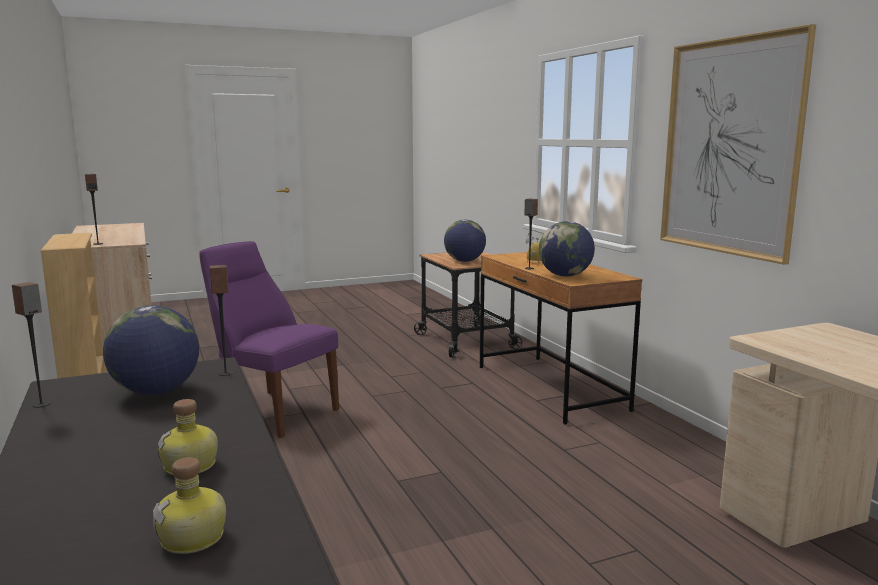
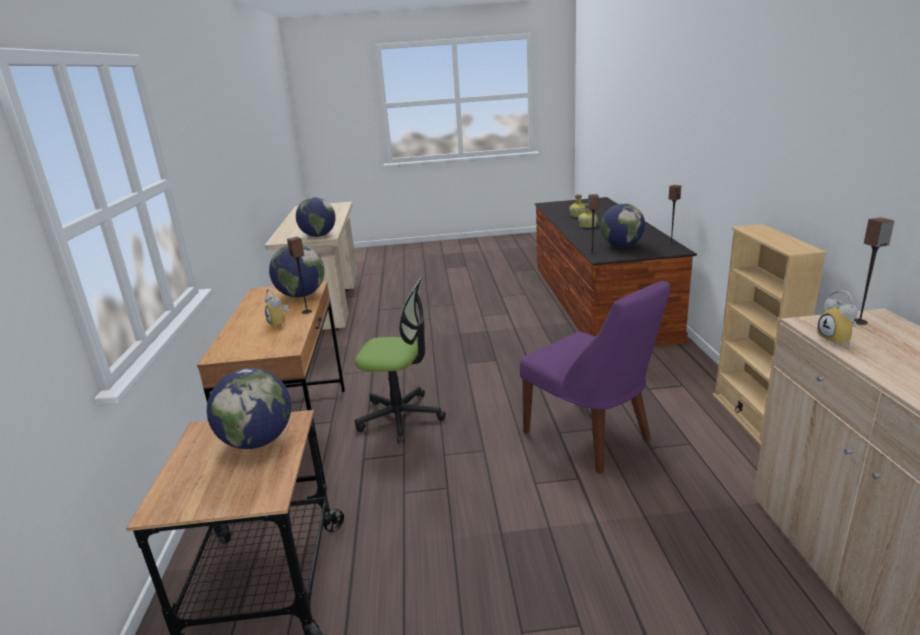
camera: 160 degrees left, 10 degrees up
(131, 239) = (838, 340): none -> alarm clock
(470, 409) = (400, 417): none -> office chair
(729, 147) = (211, 164): picture -> none
(785, 340) = (318, 236): none -> globe

